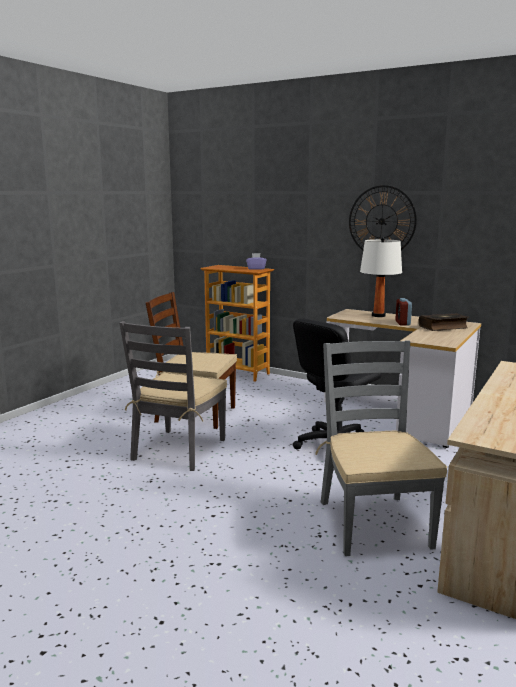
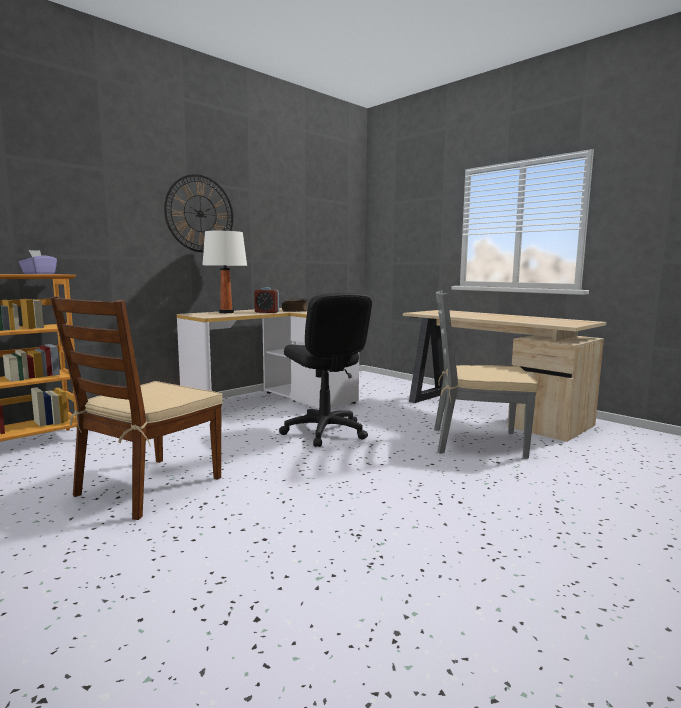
camera: 75 degrees left, 5 degrees down
(179, 450) = (268, 507): grey chair -> none

